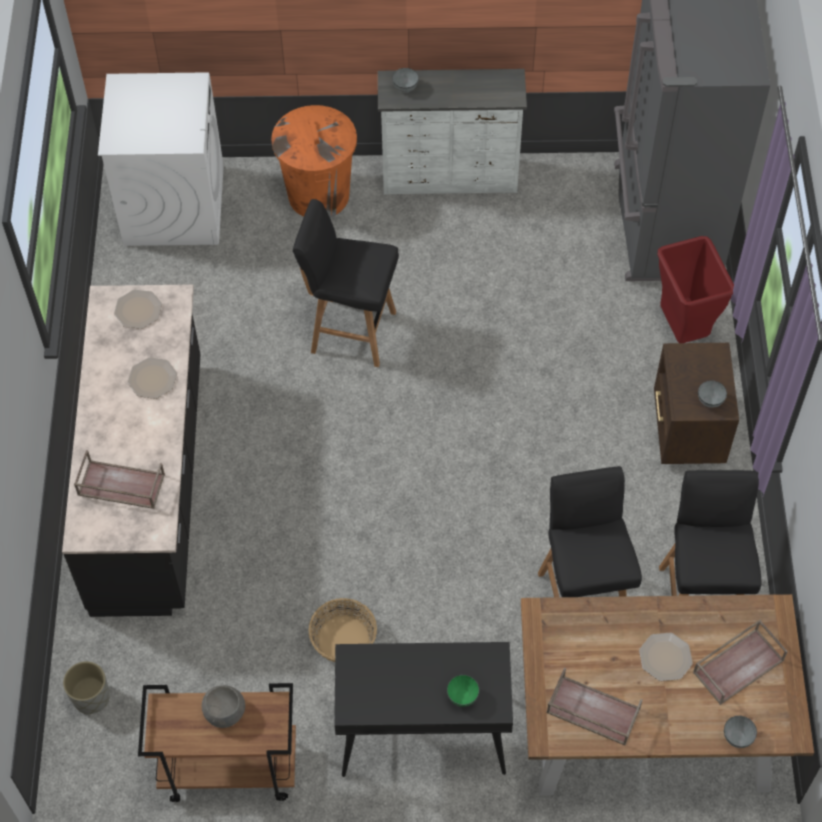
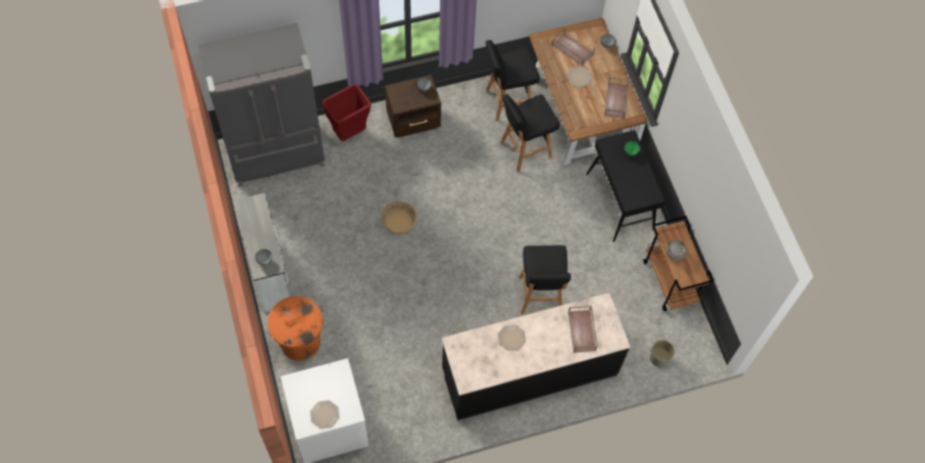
camera: 110 degrees left, 5 degrees up
(138, 310) = (468, 361): plate -> plate (325, 414)
(343, 639) = (585, 249): basket -> basket (399, 222)
(351, 331) = (396, 296): black stool -> black stool (540, 296)

